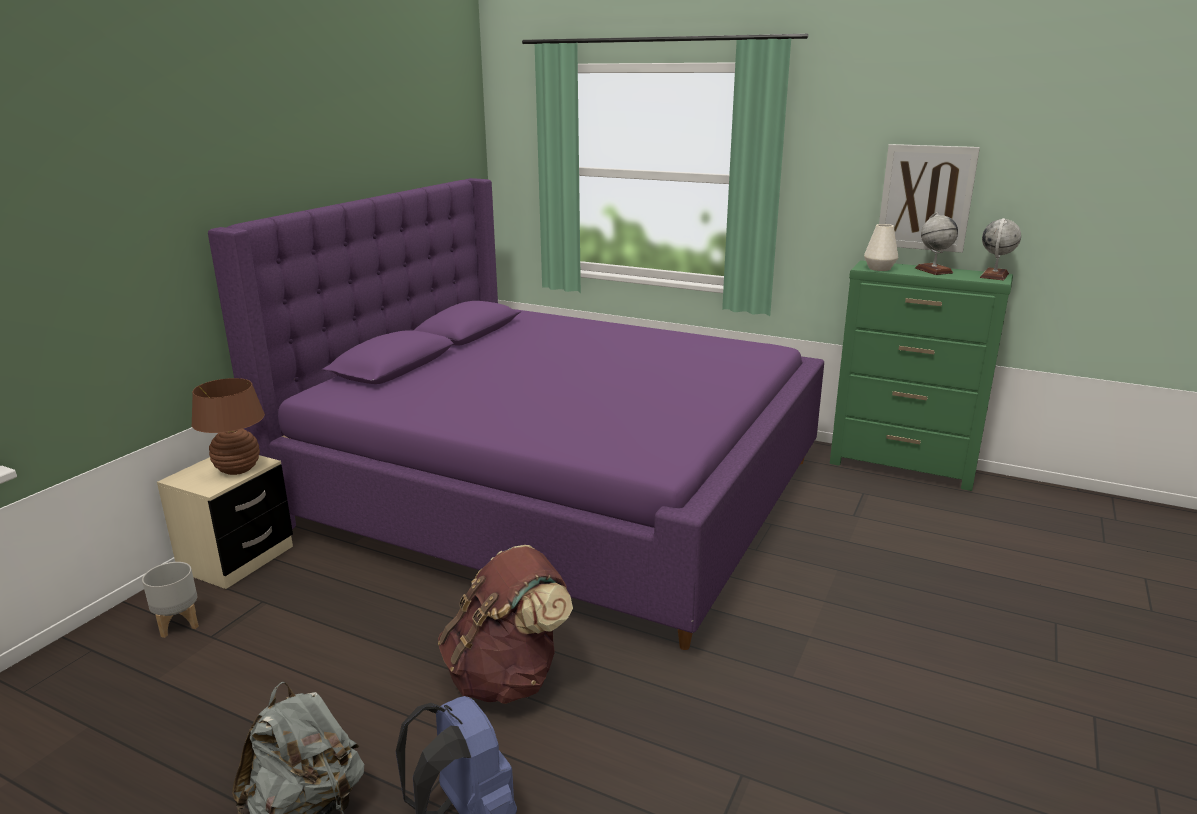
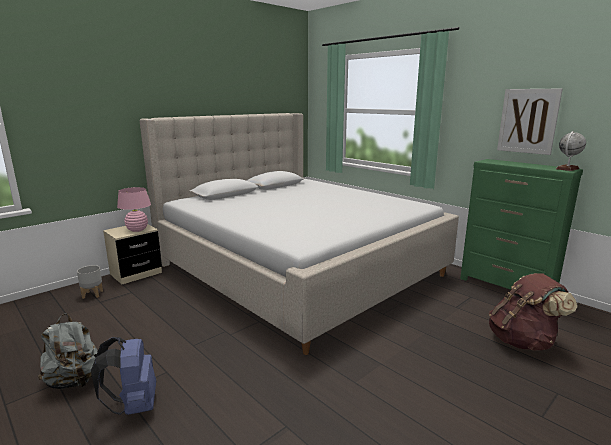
camera: 20 degrees right, 5 degrees down
(238, 469) = (137, 230): brown table lamp -> pink table lamp
(507, 677) = (206, 347): brown backpack -> brown backpack (522, 341)
(556, 490) = (298, 268): purple bed -> beige bed
(879, 268) = (493, 162): white vase -> none
(933, 270) = (528, 164): globe -> none

